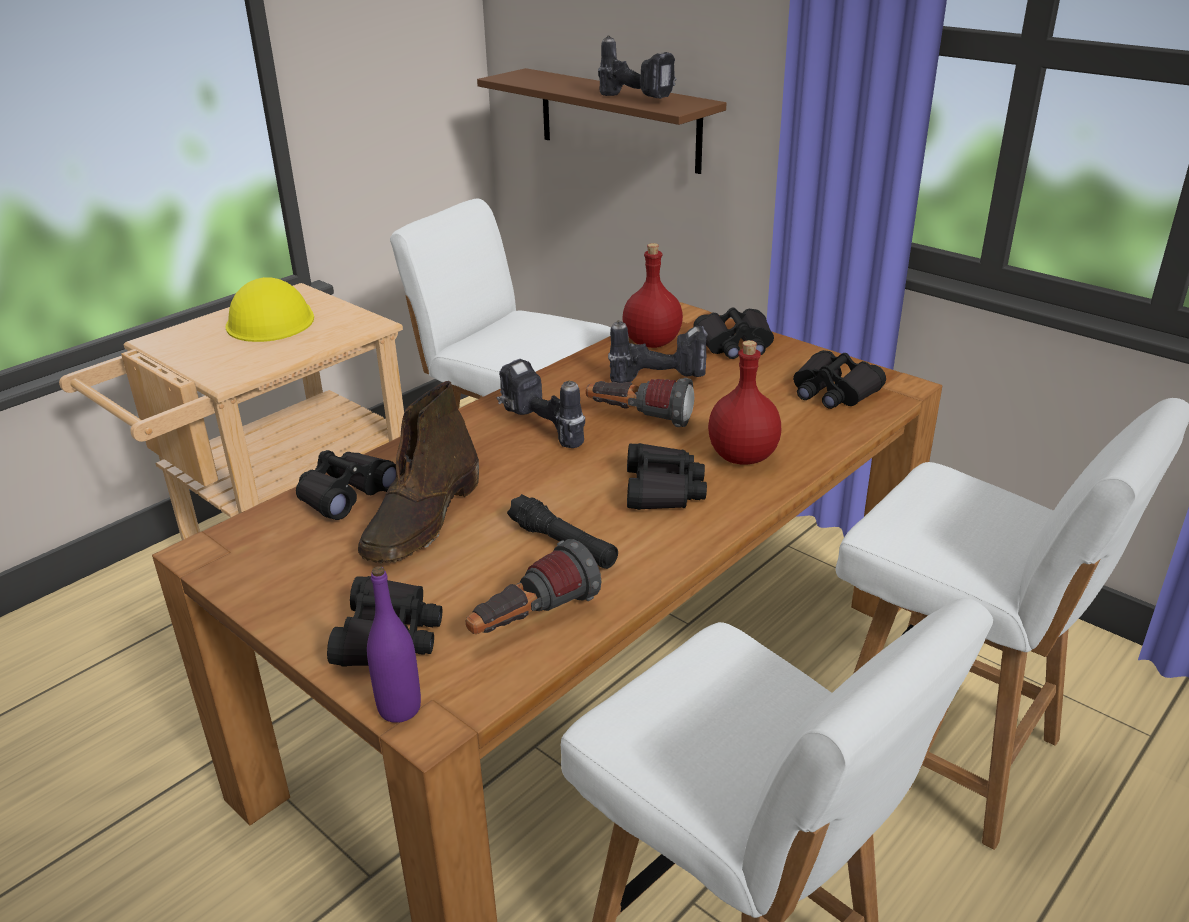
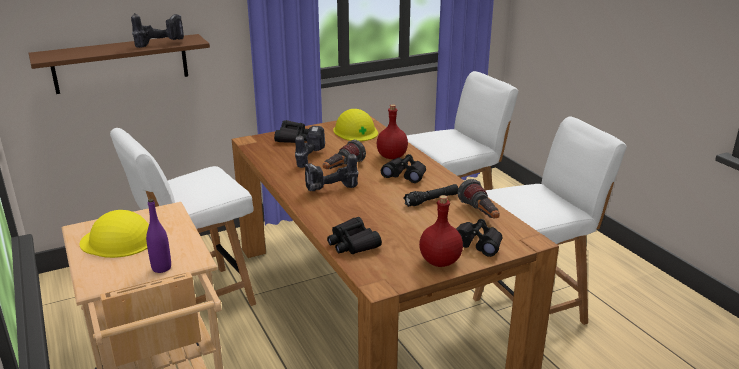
camera: 70 degrees left, 5 degrees down
(399, 708) = (523, 246): purple bottle -> purple bottle (161, 268)
(423, 520) = (391, 227): brown boot -> none
(651, 342) = (269, 152): red bottle -> red bottle (439, 261)
(833, 392) = (355, 131): black binoculars -> yellow hard hat

